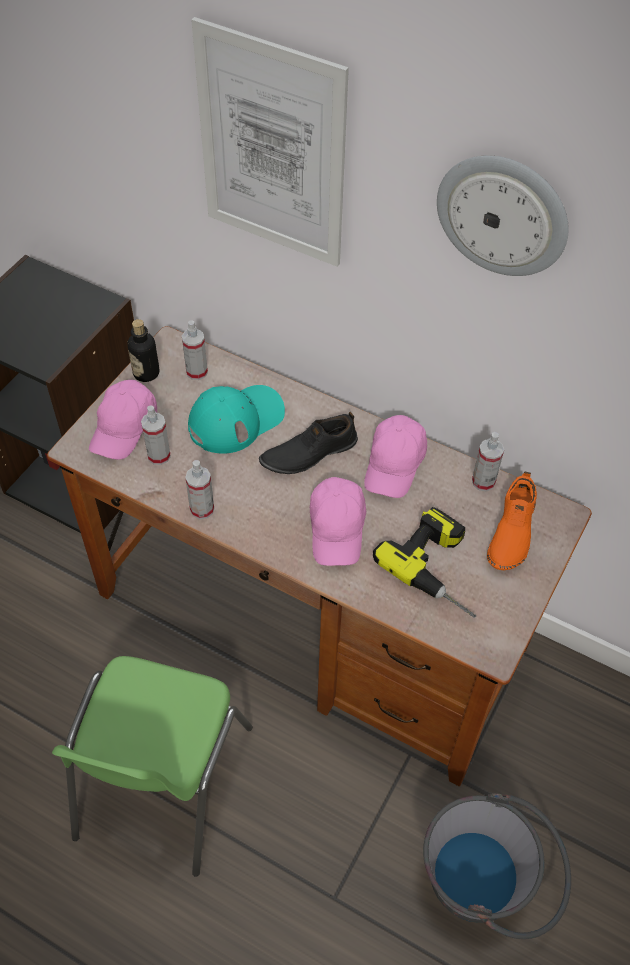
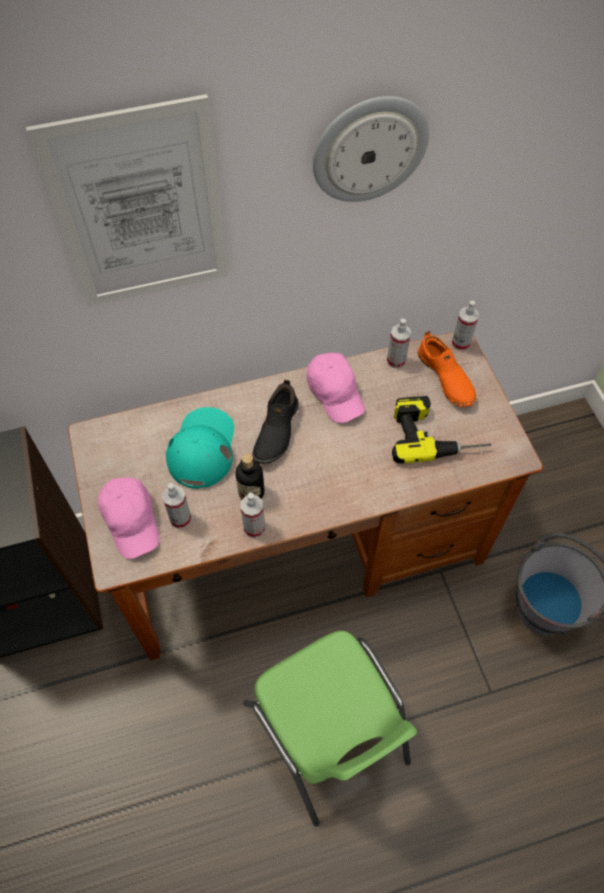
camera: 45 degrees left, 5 degrees up
(146, 373) = (98, 469): bottle -> bottle (251, 492)
(197, 372) = (134, 439): spray bottle -> spray bottle (460, 343)
(337, 529) = (351, 463): pink cap -> none

